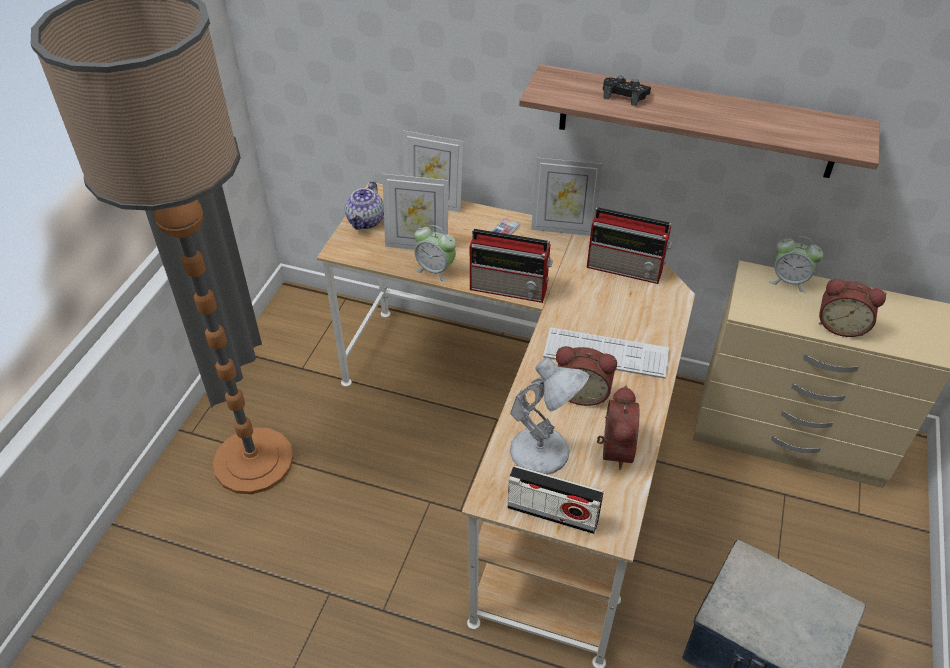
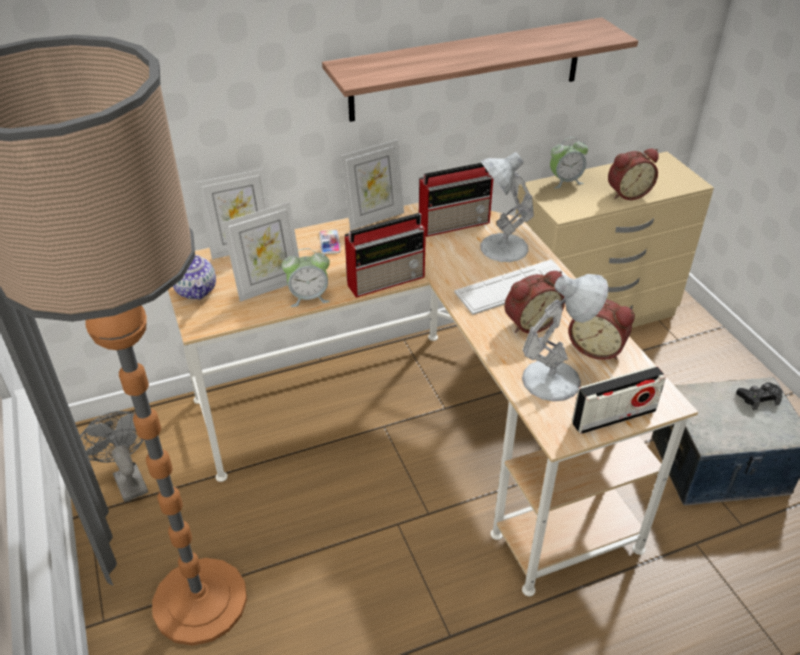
camera: 40 degrees left, 5 degrees down
(288, 345) = (128, 479): none -> grey fan
(613, 449) = (596, 347): alarm clock -> alarm clock turned 150 degrees clockwise
(625, 95) = (421, 59): black game controller -> black game controller (758, 398)
(640, 313) = (501, 248): none -> white table lamp

